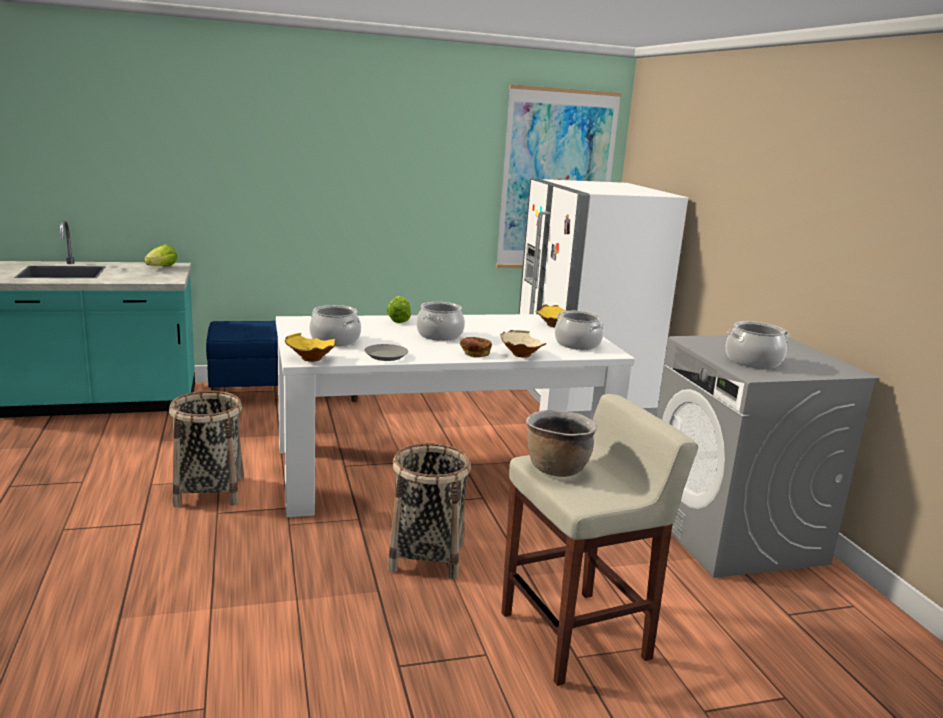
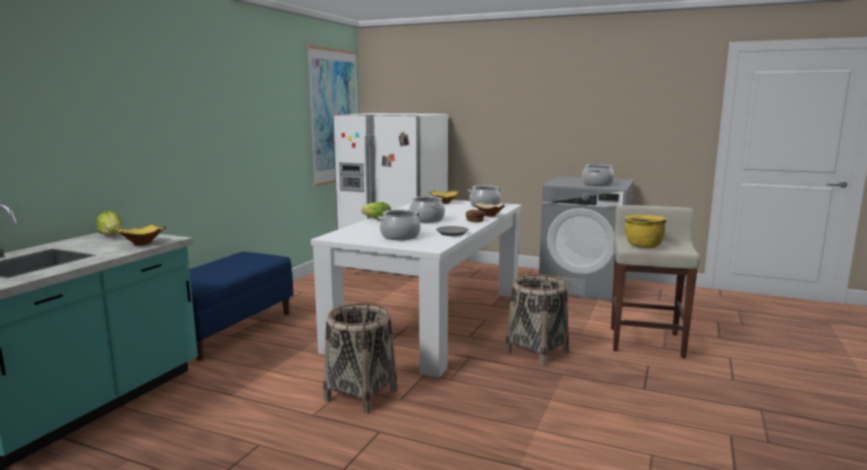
camera: 50 degrees left, 5 degrees down
(310, 359) = (433, 246): yellow bowl -> yellow bowl (142, 244)
(556, 469) = (643, 246): brown cooking pot -> yellow cooking pot

